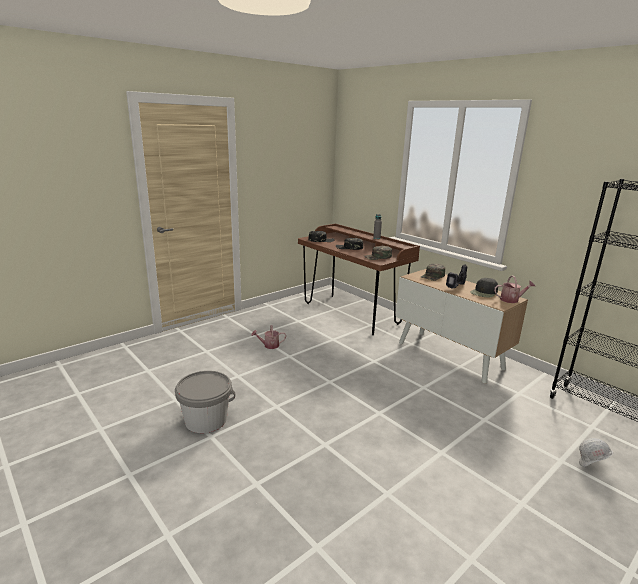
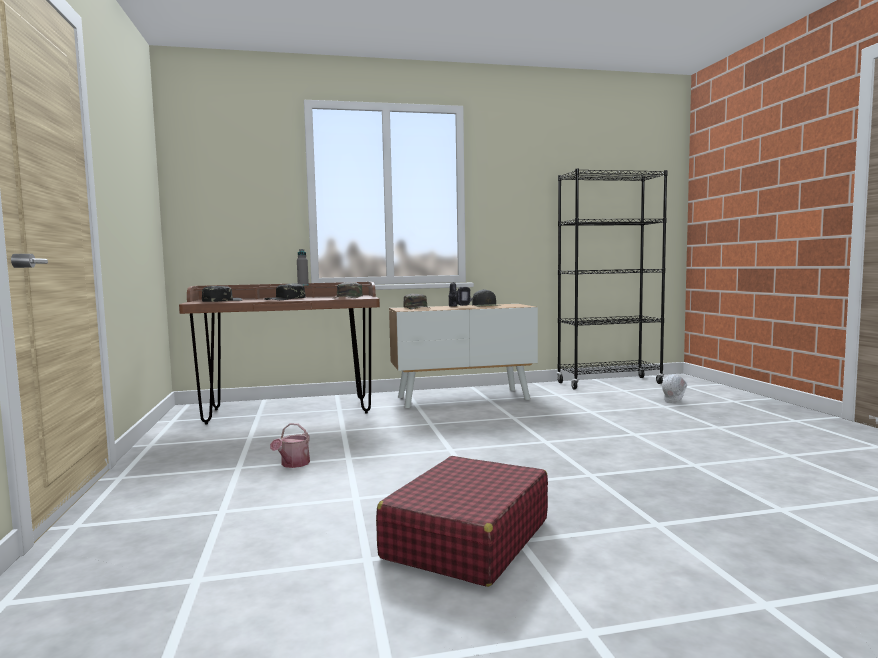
camera: 60 degrees left, 15 degrees down
(206, 420) = (466, 539): grey bucket -> red suitcase
(511, 300) = (514, 304): watering can -> none

